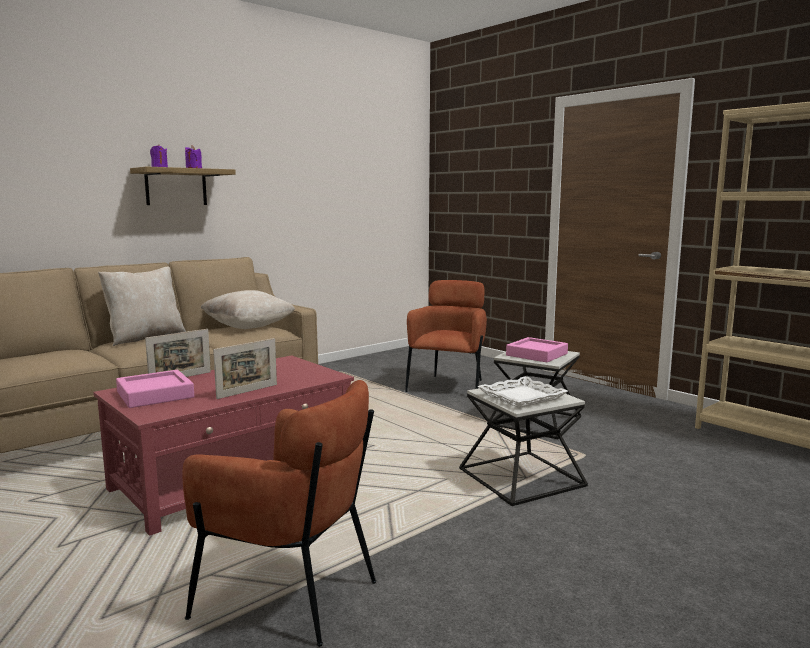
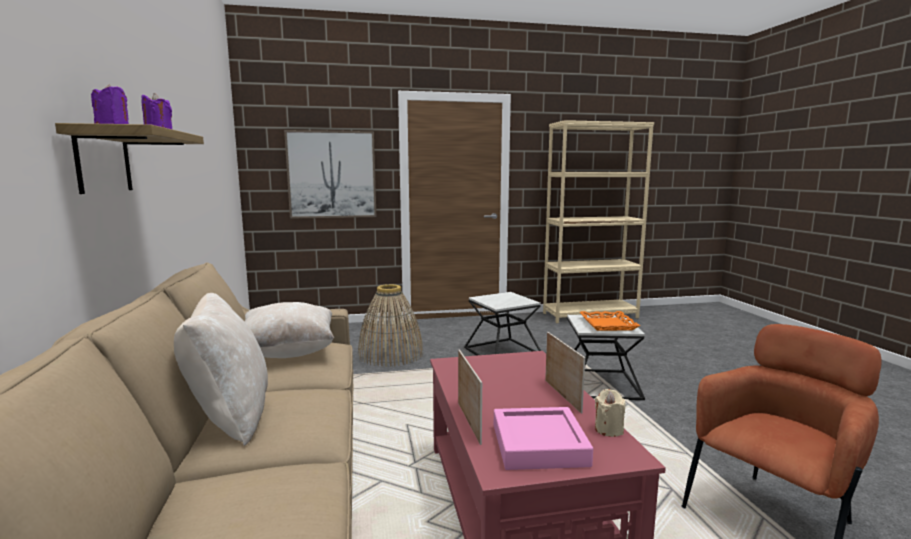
camera: 60 degrees left, 0 degrees up
(191, 407) = (608, 429): none -> beige candle
(449, 386) = (390, 354): brown armchair -> basket
(491, 197) = (332, 174): none -> picture
(521, 397) = (607, 324): white tray -> orange tray
(536, 354) = (504, 300): pink tray -> none

